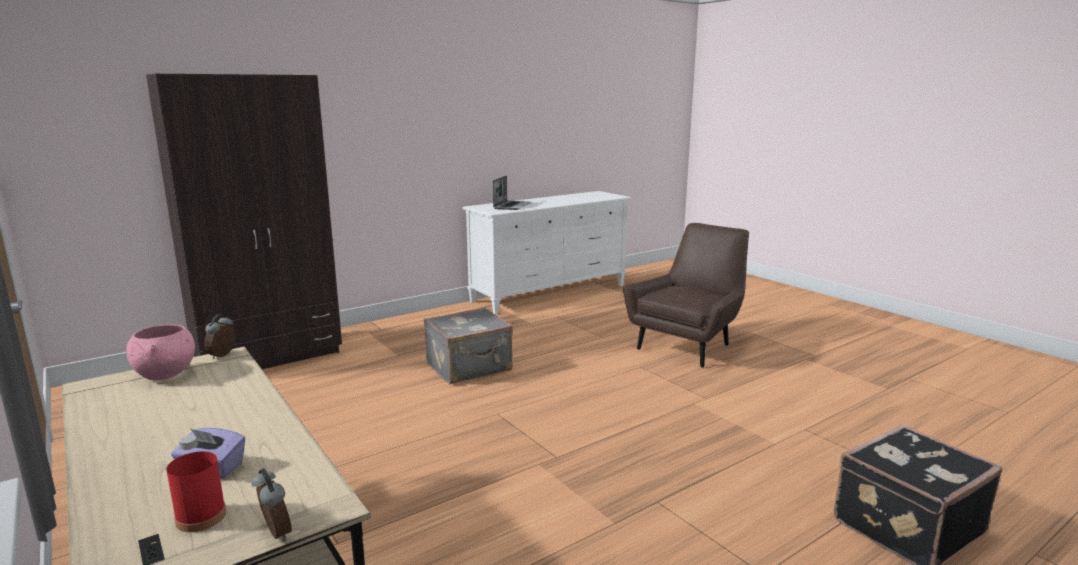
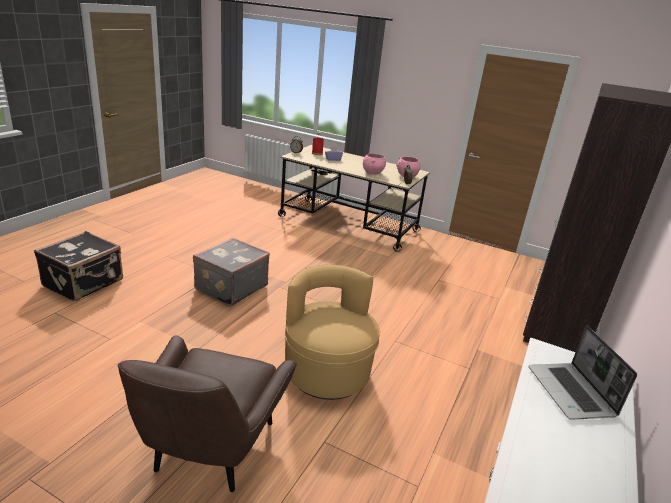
camera: 150 degrees right, 10 degrees up
(224, 393) = (373, 173): none -> pink bowl
(470, 368) = (404, 348): grey suitcase -> grey suitcase (230, 287)
(567, 365) = (328, 372): none -> beige armchair

